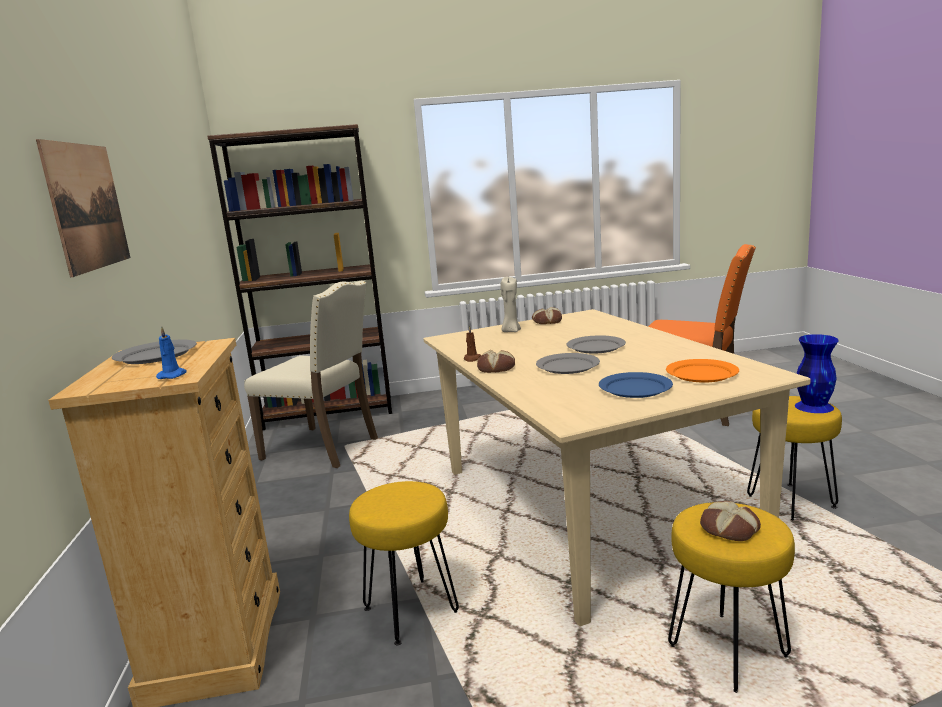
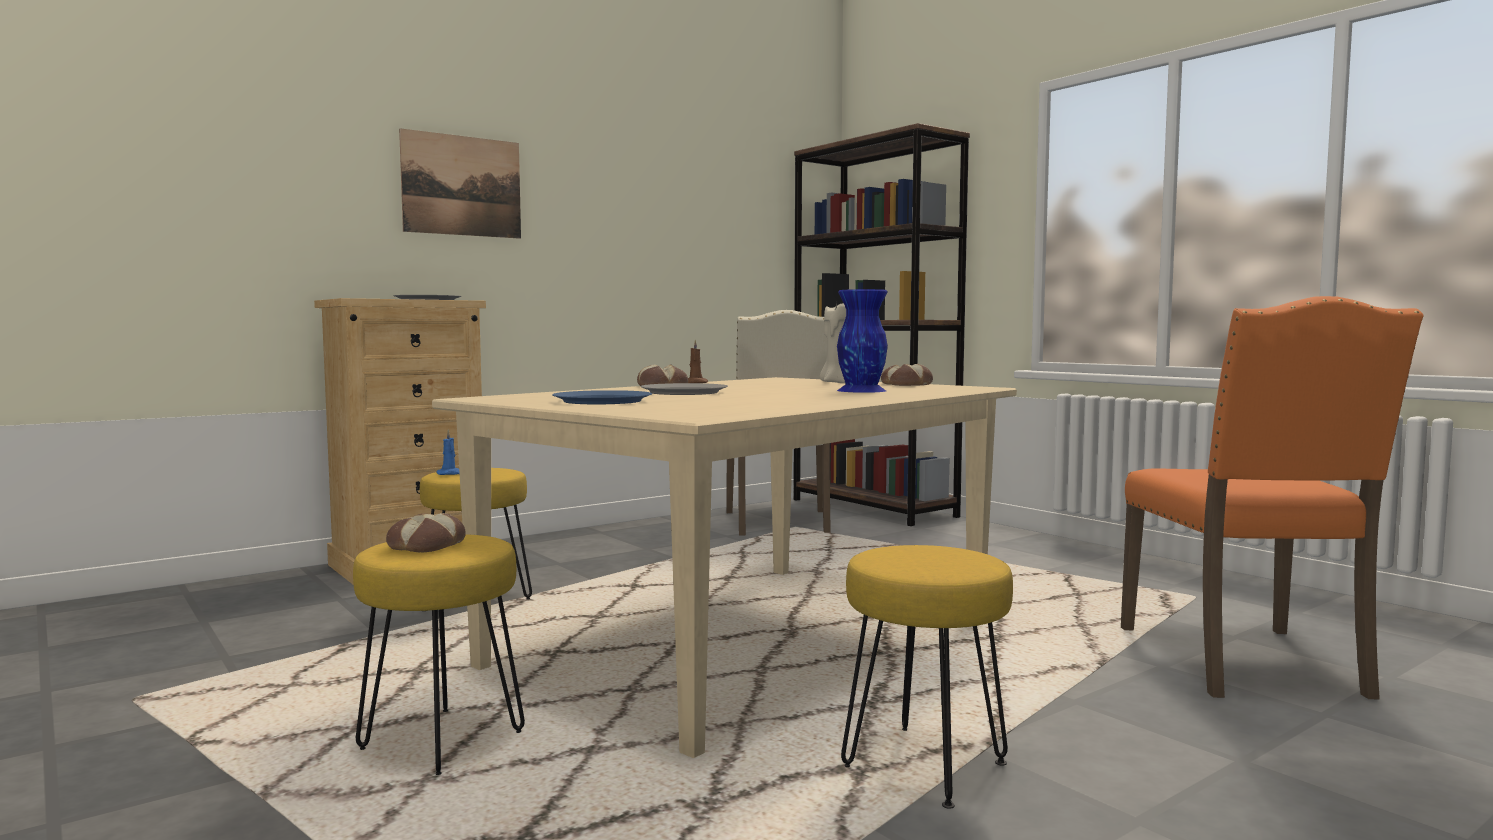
camera: 60 degrees right, 10 degrees down
(173, 375) = (361, 298): blue candle -> blue candle (451, 474)
(596, 347) = (785, 393): grey plate -> none
(702, 374) = (681, 407): orange plate -> none
(813, 406) = (942, 565): blue vase -> blue vase (862, 390)

